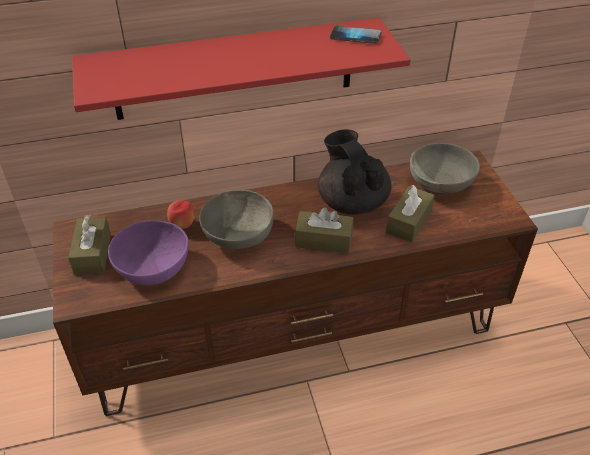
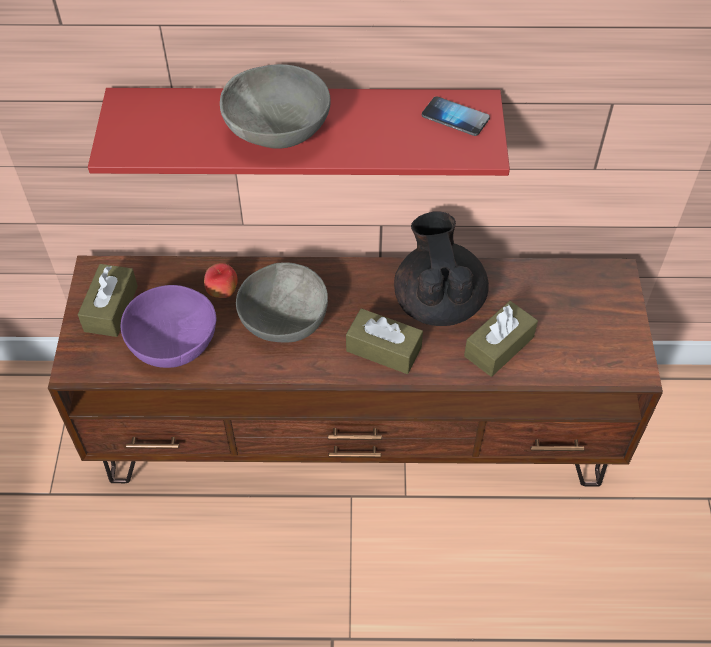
camera: 15 degrees right, 10 degrees up
(441, 183) = (563, 298): grey bowl -> grey bowl (278, 130)

